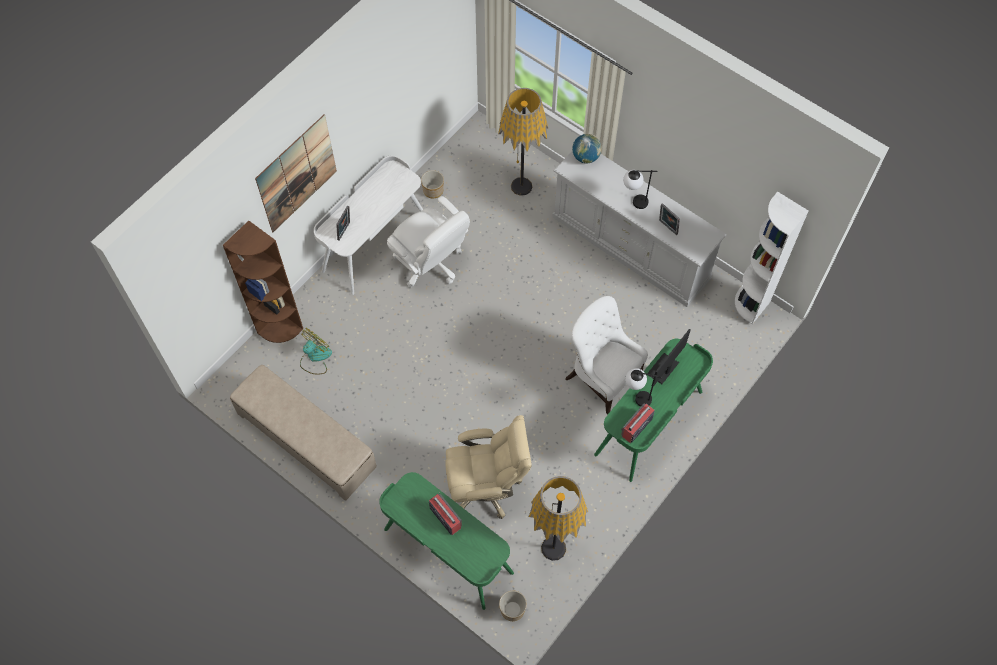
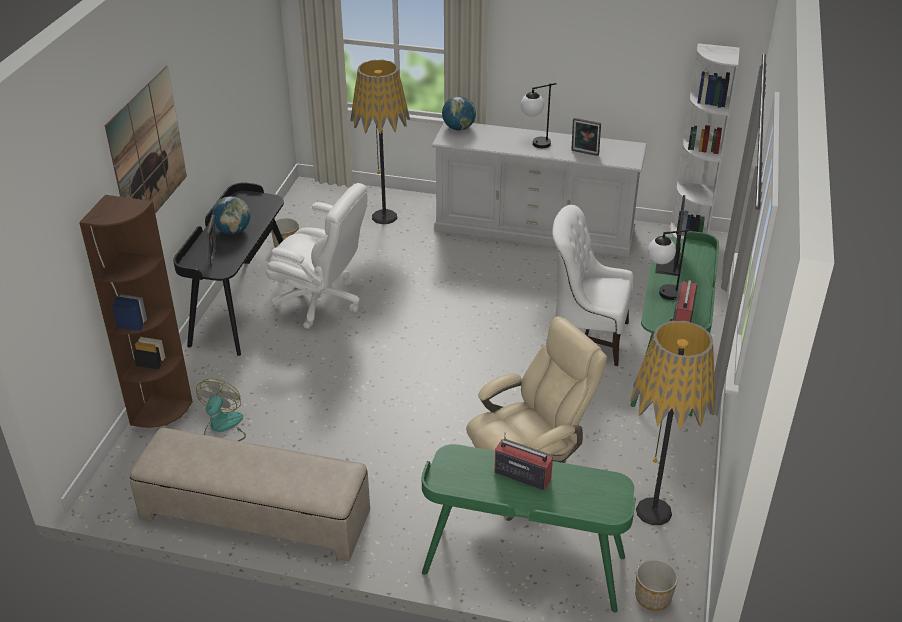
camera: 25 degrees left, 25 degrees down
(370, 206) = (233, 231): none -> globe
(374, 243) = (241, 304): white desk -> black desk

